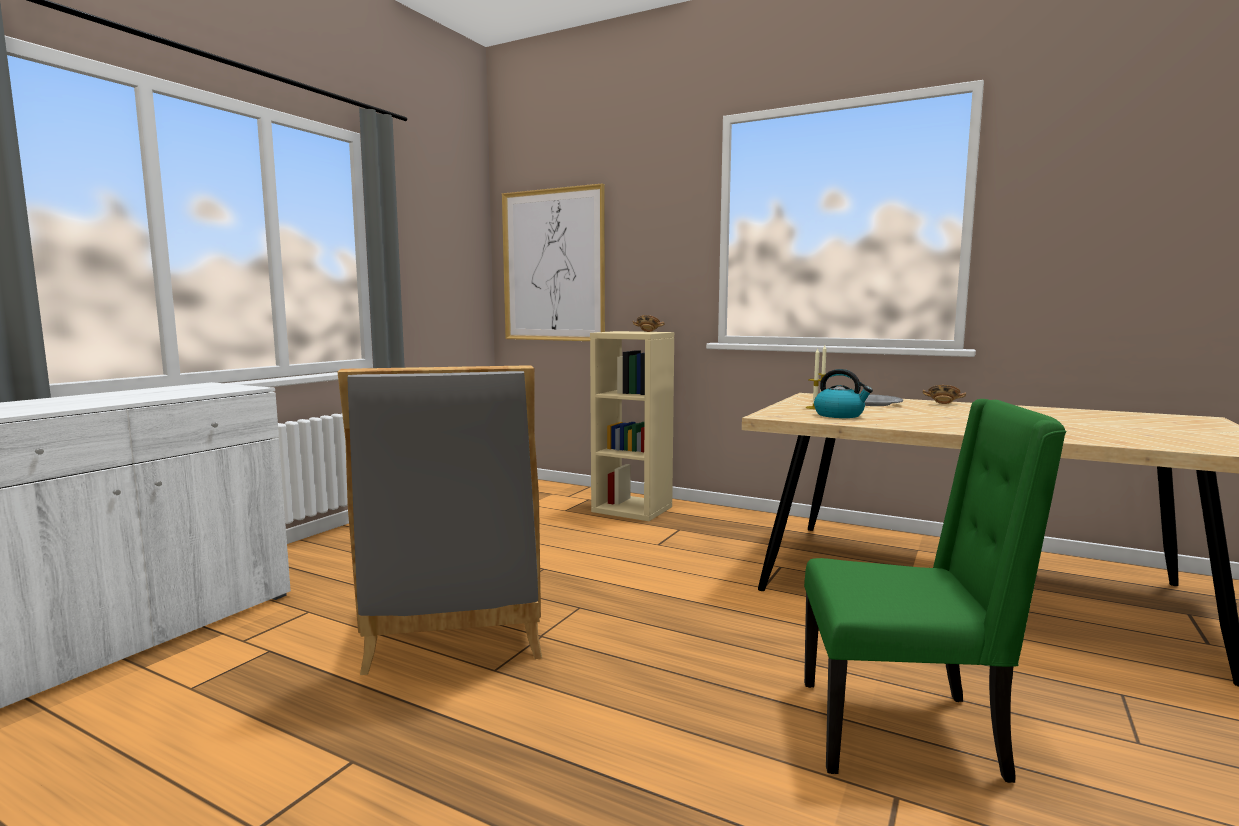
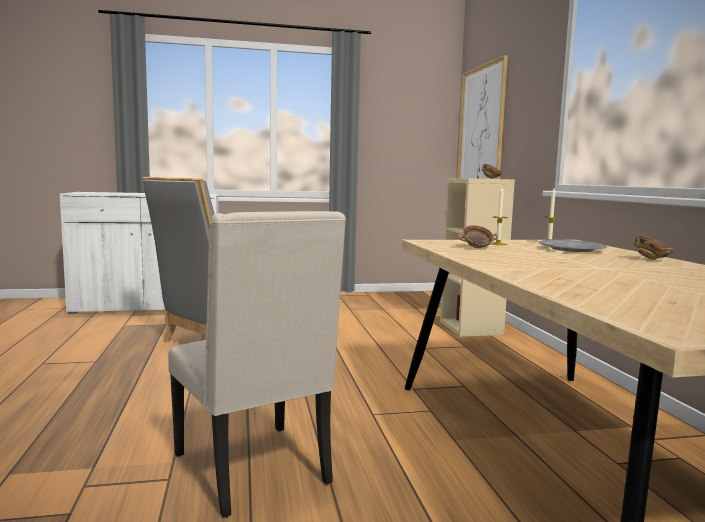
camera: 50 degrees right, 0 degrees up
(840, 415) = (477, 248): kettle -> bowl
(903, 731) = (255, 469): green chair -> beige chair

